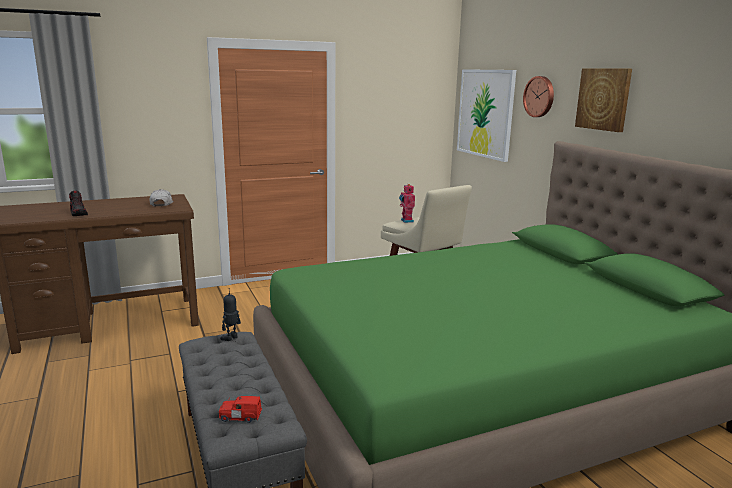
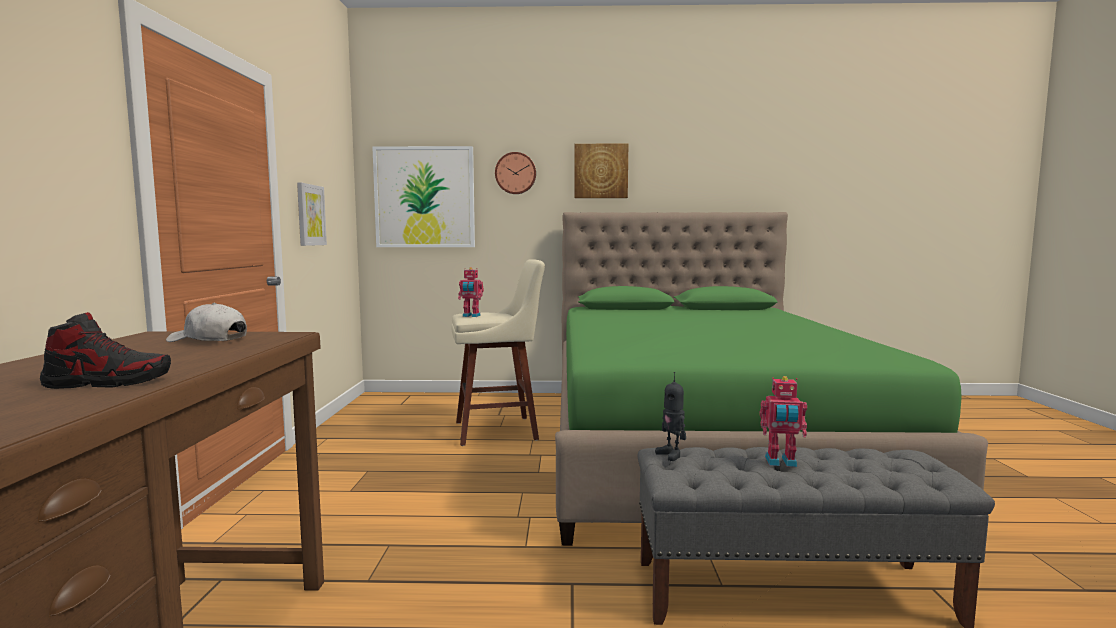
camera: 65 degrees left, 10 degrees down
(232, 372) = (781, 462): none -> toy robot
(240, 417) = (902, 467): red toy car -> none
(376, 128) = (310, 215): none -> picture

